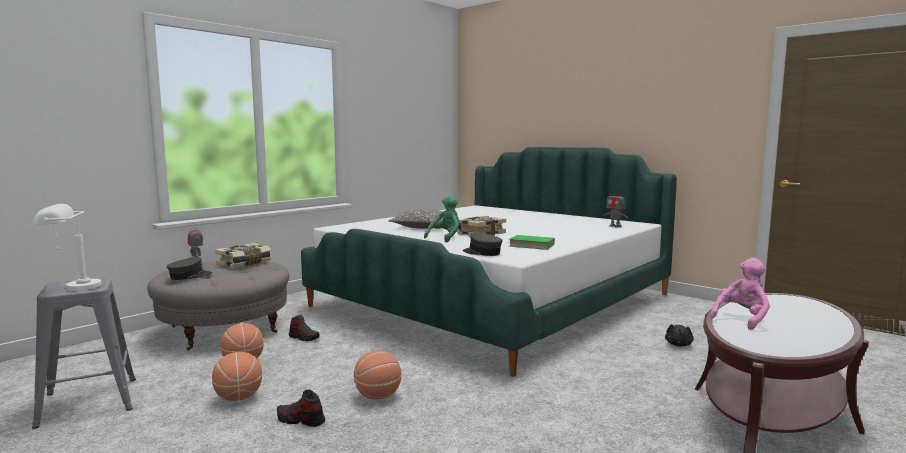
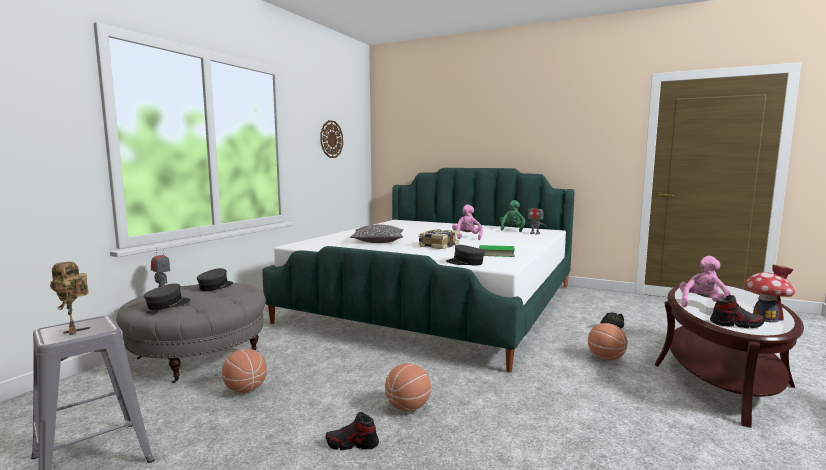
camera: 15 degrees left, 0 degrees up
(71, 288) = (75, 332): white table lamp -> toy robot
(238, 397) = (268, 428): basketball -> basketball (605, 358)
(244, 263) = (215, 286): book -> grey cap
(304, 337) = (290, 356): shoe -> shoe (736, 324)
(403, 115) = (331, 139): none -> wall clock
(445, 238) = (413, 251): green plush toy -> green plush toy (512, 229)
(526, 227) = (467, 237): none -> pink plush toy
(806, 339) = (765, 318): none -> toy house

